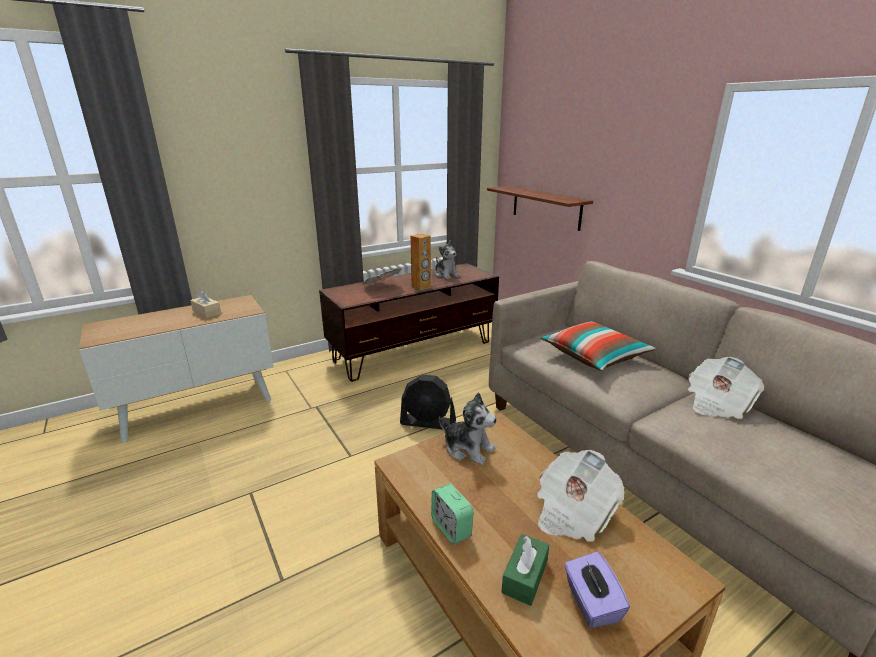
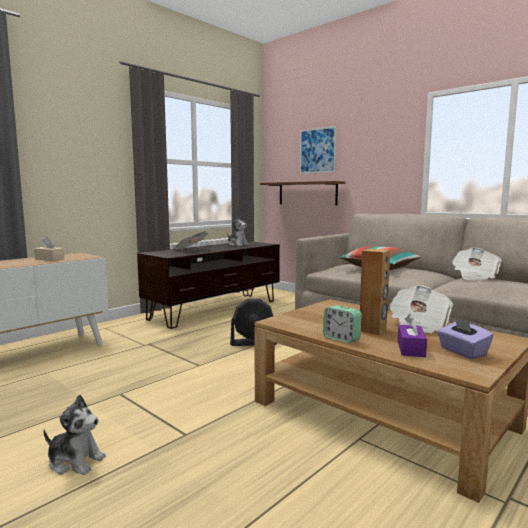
camera: 15 degrees left, 15 degrees down
(421, 287) = (223, 249): brown speaker -> brown speaker (373, 330)
(468, 449) = (321, 312): plush toy -> plush toy (75, 461)
(525, 576) = (411, 349): green tissue box -> purple tissue box
(563, 150) = (317, 150): none -> picture

